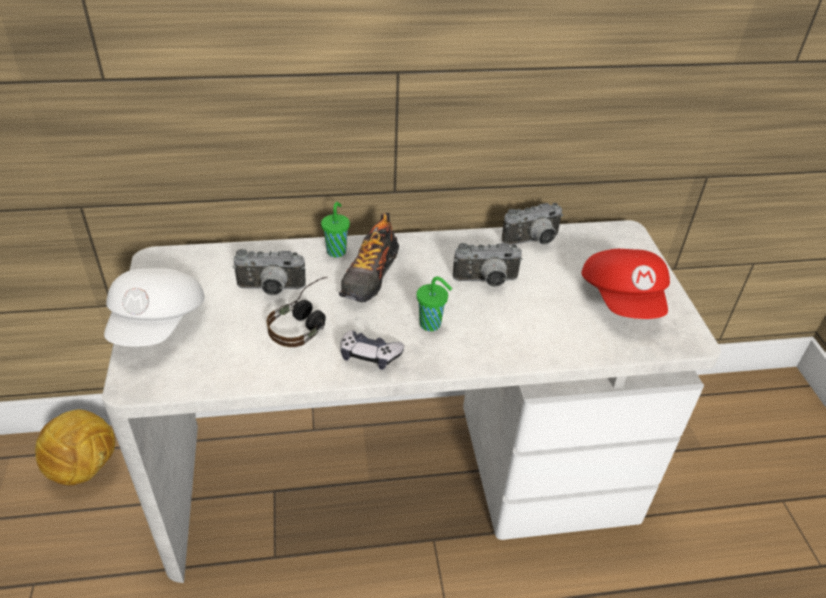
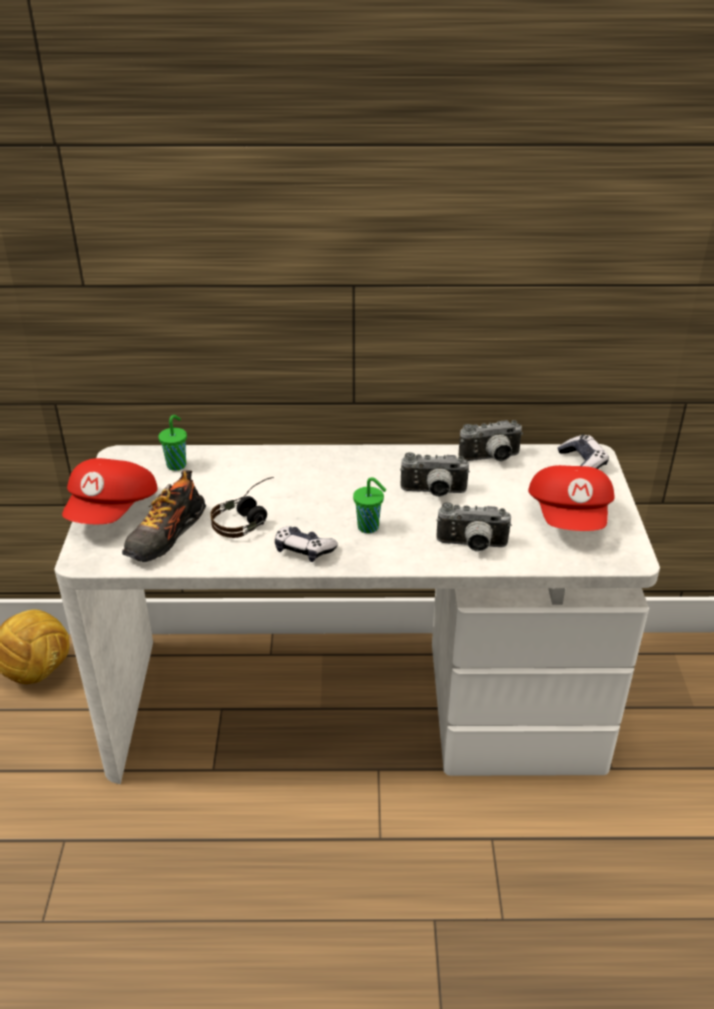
camera: 10 degrees right, 5 degrees down
(159, 324) = (113, 511): white cap -> red cap
(270, 290) = (221, 488): camera -> camera (472, 546)
(336, 251) = (291, 458): green cup -> green cup (177, 465)
(370, 275) = (319, 481): shoe -> shoe (166, 535)
(619, 240) = (582, 462): none -> game controller

